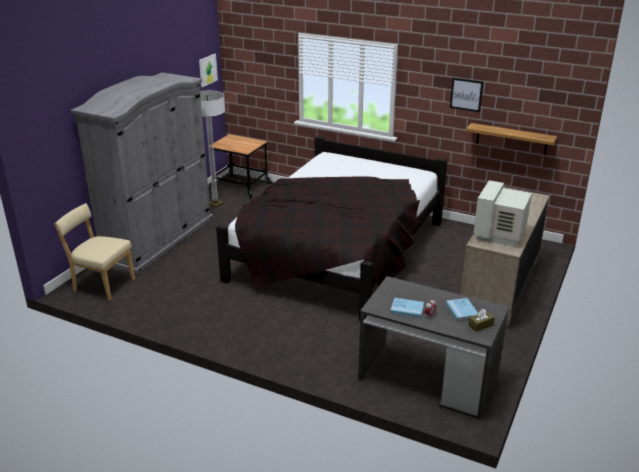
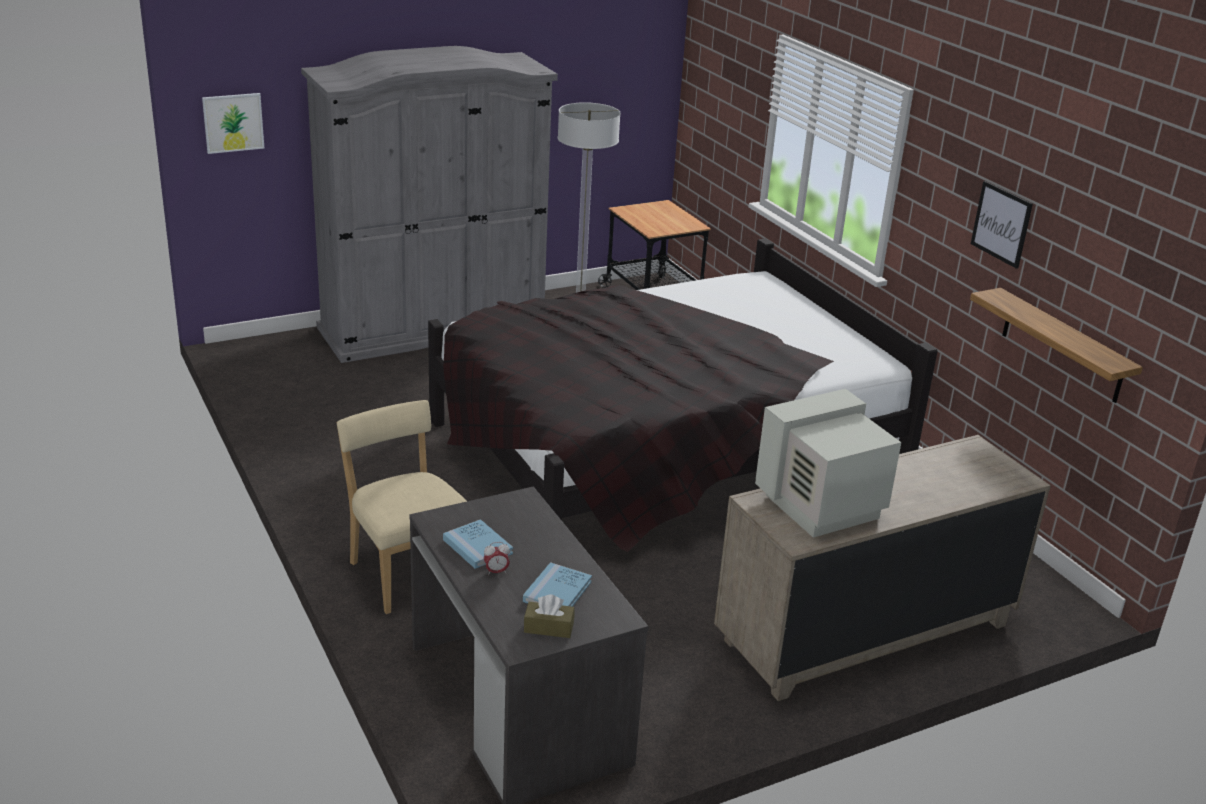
camera: 35 degrees right, 0 degrees up
(102, 284) = (281, 358): beige chair -> beige chair (406, 572)
(207, 70) = (642, 73): picture -> picture (233, 122)

